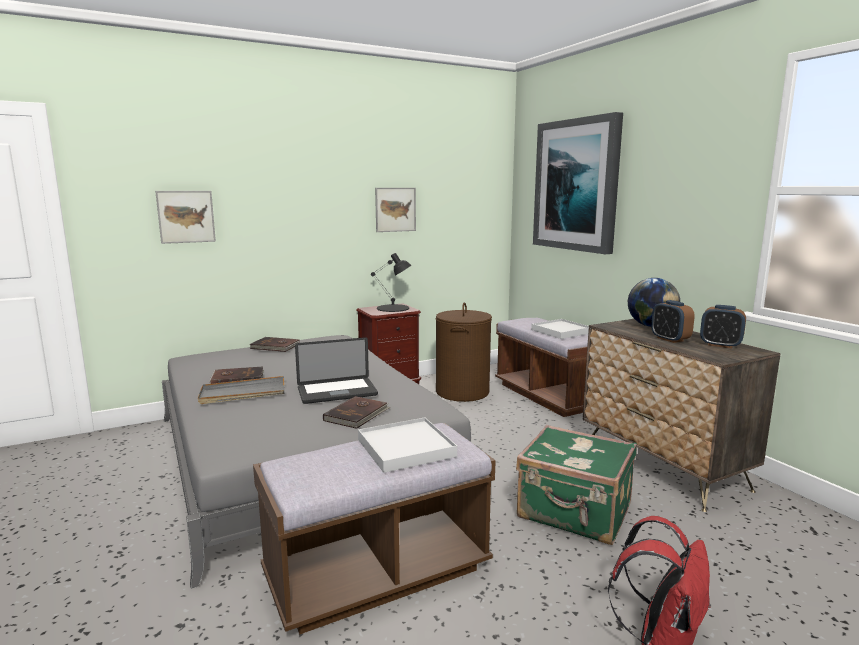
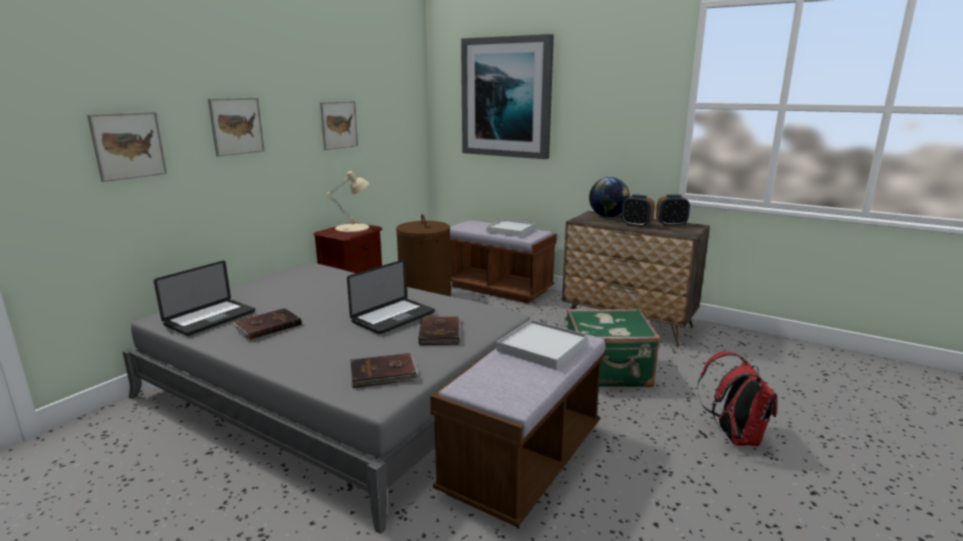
camera: 30 degrees left, 5 degrees up
(213, 365) = (210, 318): none -> laptop
(243, 393) = (300, 339): grey tray -> none
(275, 346) = (255, 286): brown book -> brown book (383, 374)
(285, 205) = (236, 126): none -> picture
(393, 308) = (352, 228): black table lamp -> beige table lamp

